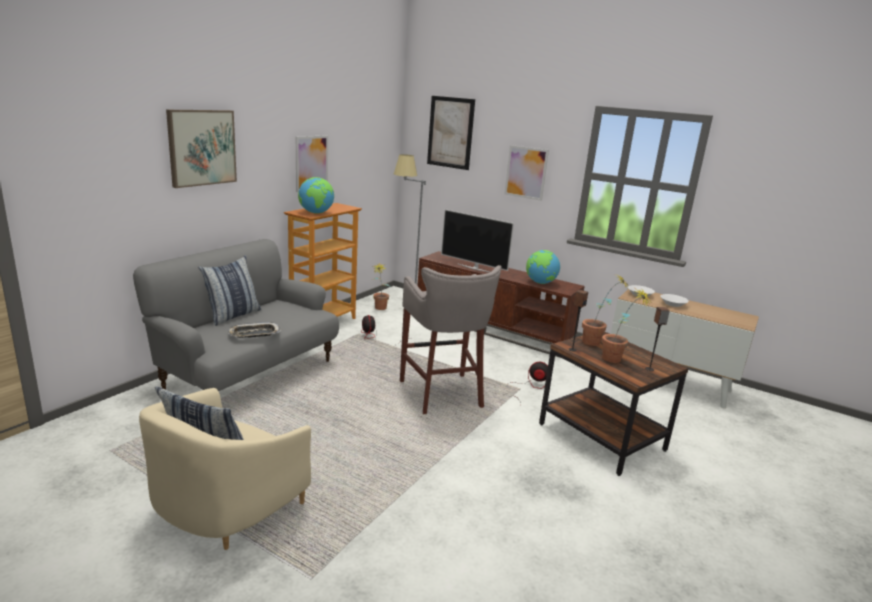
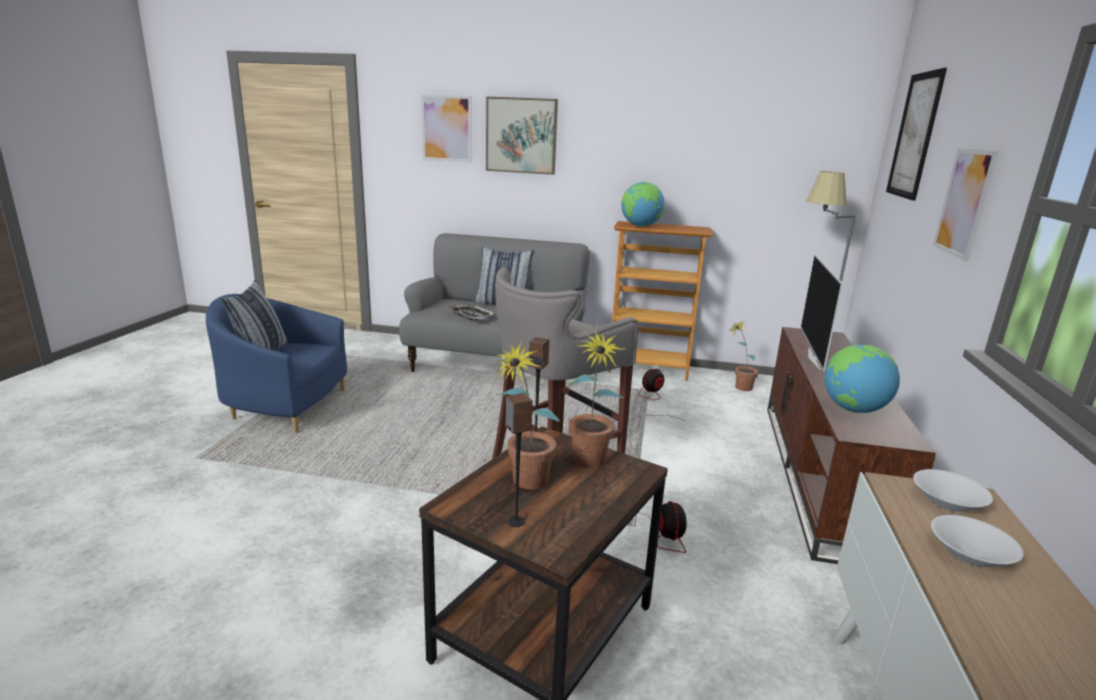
camera: 70 degrees right, 0 degrees up
(225, 508) = (283, 406): beige armchair -> blue armchair
(311, 163) = (672, 169): picture -> picture (446, 128)

